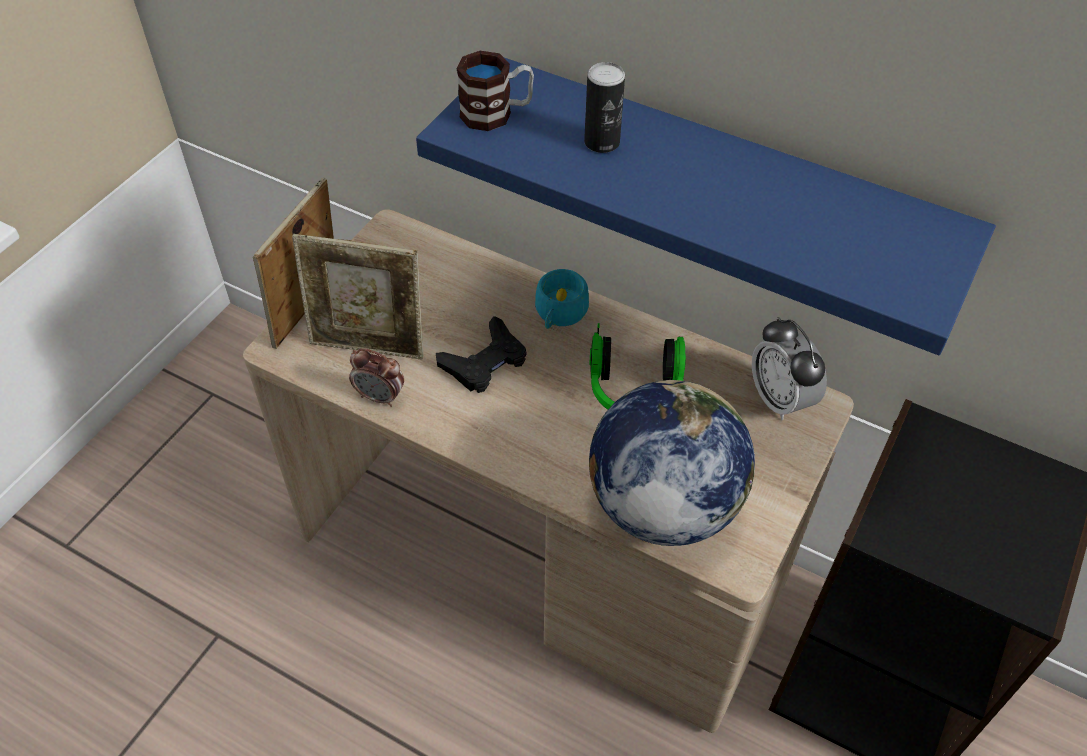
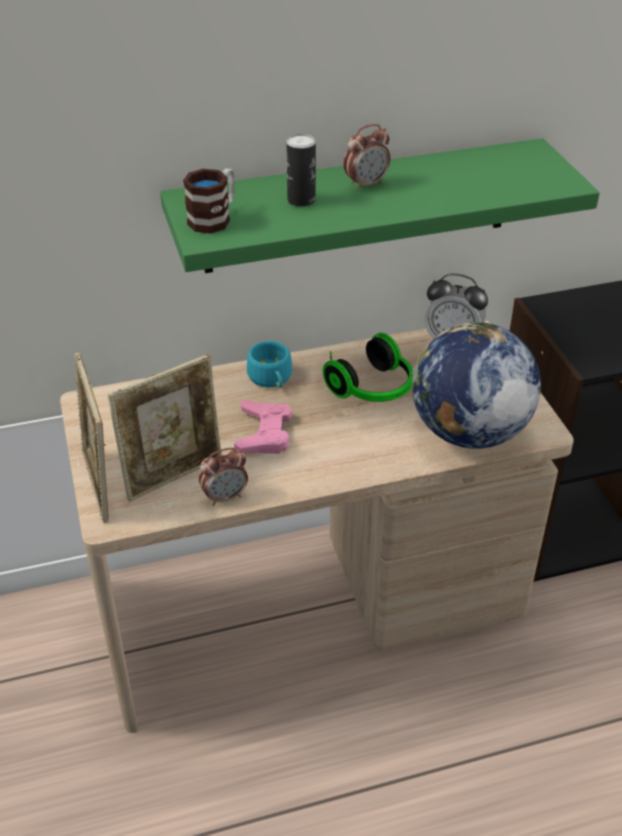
camera: 45 degrees left, 10 degrees down
(485, 362) = (264, 433): black game controller -> pink game controller
(692, 163) = (366, 184): none -> alarm clock
(719, 183) = (358, 206): blue shelf -> green shelf

